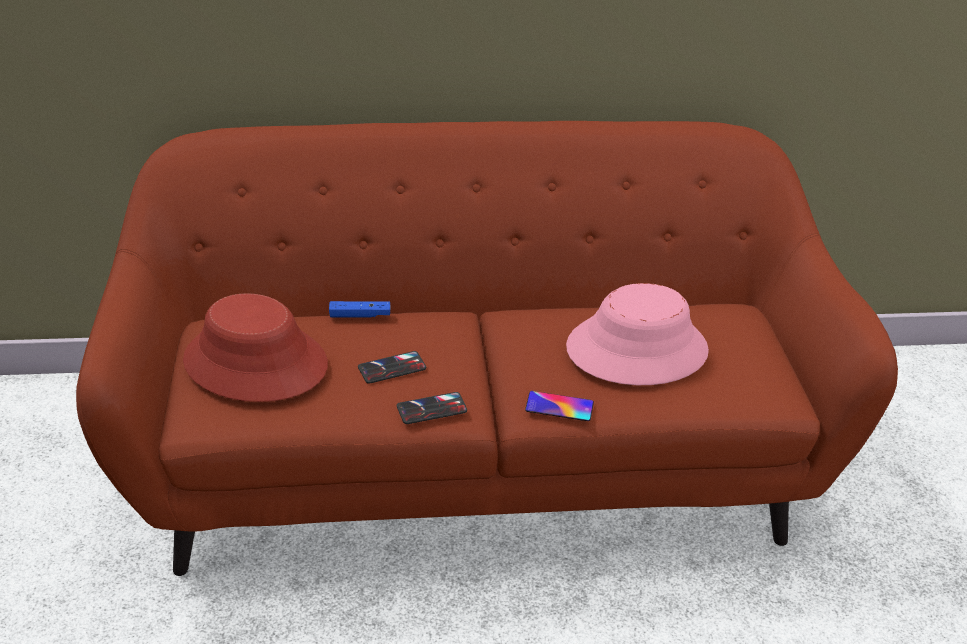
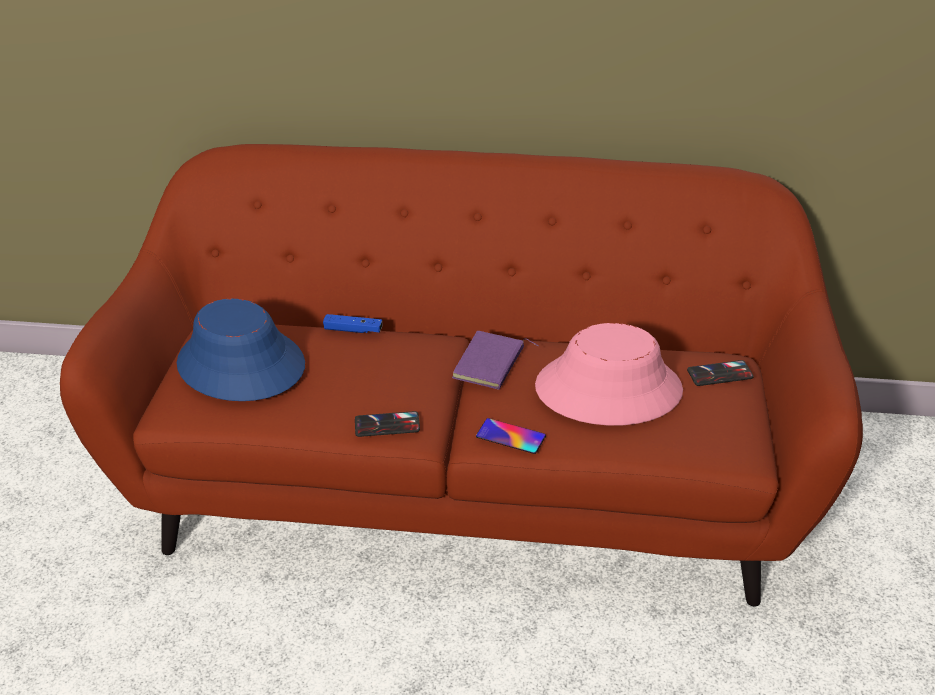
camera: 15 degrees right, 0 degrees up
(255, 363) = (240, 365): red hat -> blue hat
(392, 368) = (363, 382): phone -> phone (720, 374)
(513, 337) = (491, 364): none -> purple book

